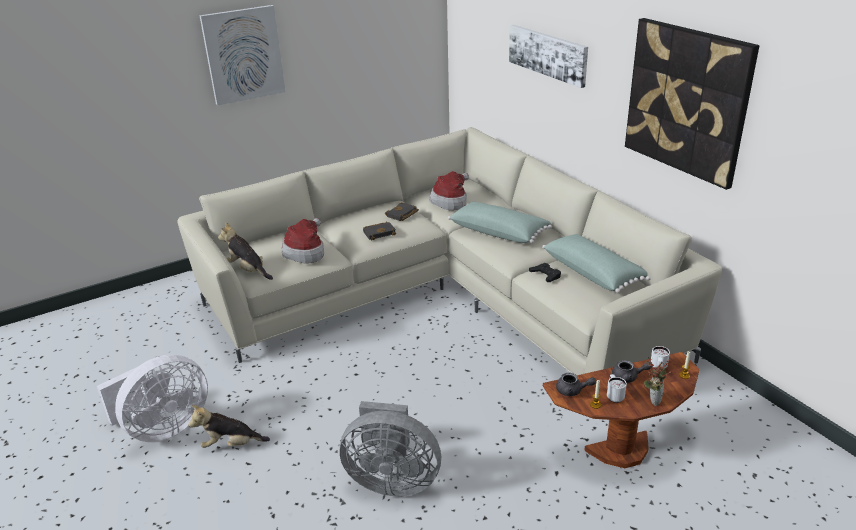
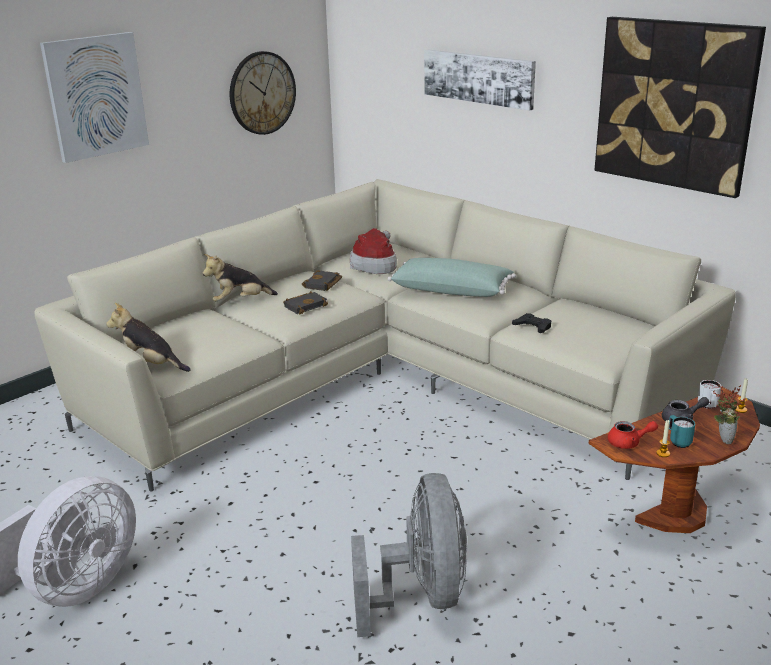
camera: 15 degrees left, 5 degrees down
(231, 444) = (183, 591): plush toy -> plush toy (240, 301)
(306, 252) = (220, 335): hat -> none
(385, 50) = (262, 93): none -> wall clock
(392, 480) = (421, 595): grey fan -> grey fan turned 90 degrees counterclockwise
(572, 391) = (628, 443): grey teapot -> red teapot
(594, 273) = (585, 318): green pillow -> none
(614, 396) = (678, 441): white mug -> turquoise mug

